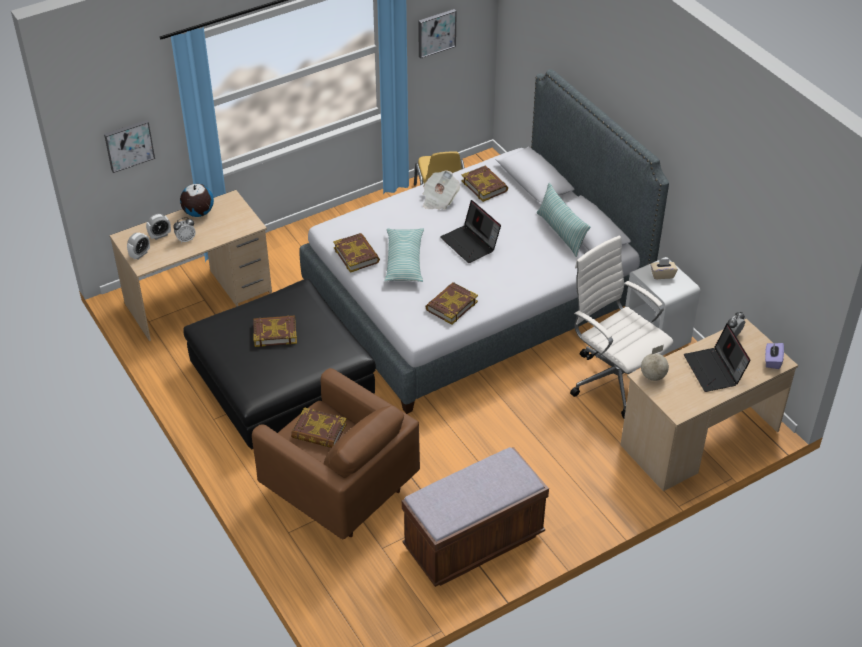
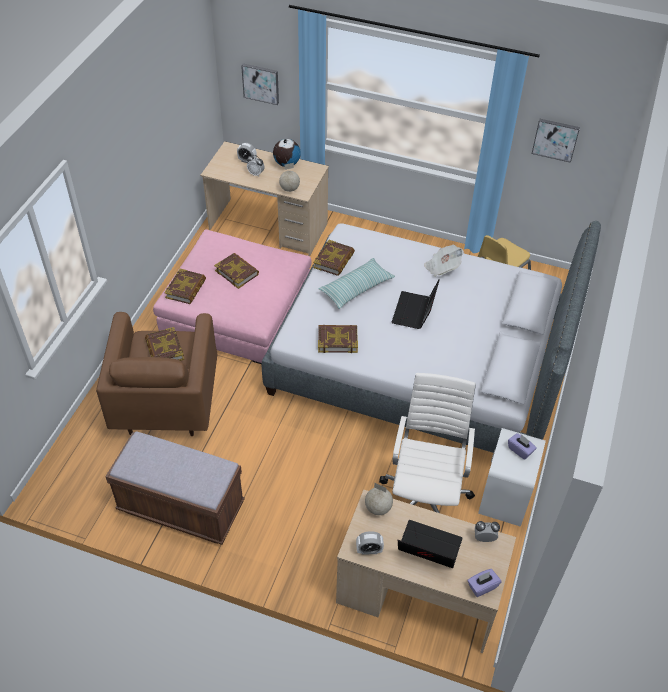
camera: 50 degrees right, 5 degrees up
(140, 254) = (220, 164): alarm clock -> alarm clock (369, 550)
(236, 229) = (290, 189): none -> globe
(281, 380) = (237, 311): black ottoman -> pink ottoman
(484, 186) = (487, 283): book -> book (186, 289)
(561, 233) = (488, 356): pillow -> none
(662, 274) = (520, 450): beige tissue box -> purple tissue box
(714, 370) = (427, 548): laptop -> laptop turned 75 degrees clockwise

